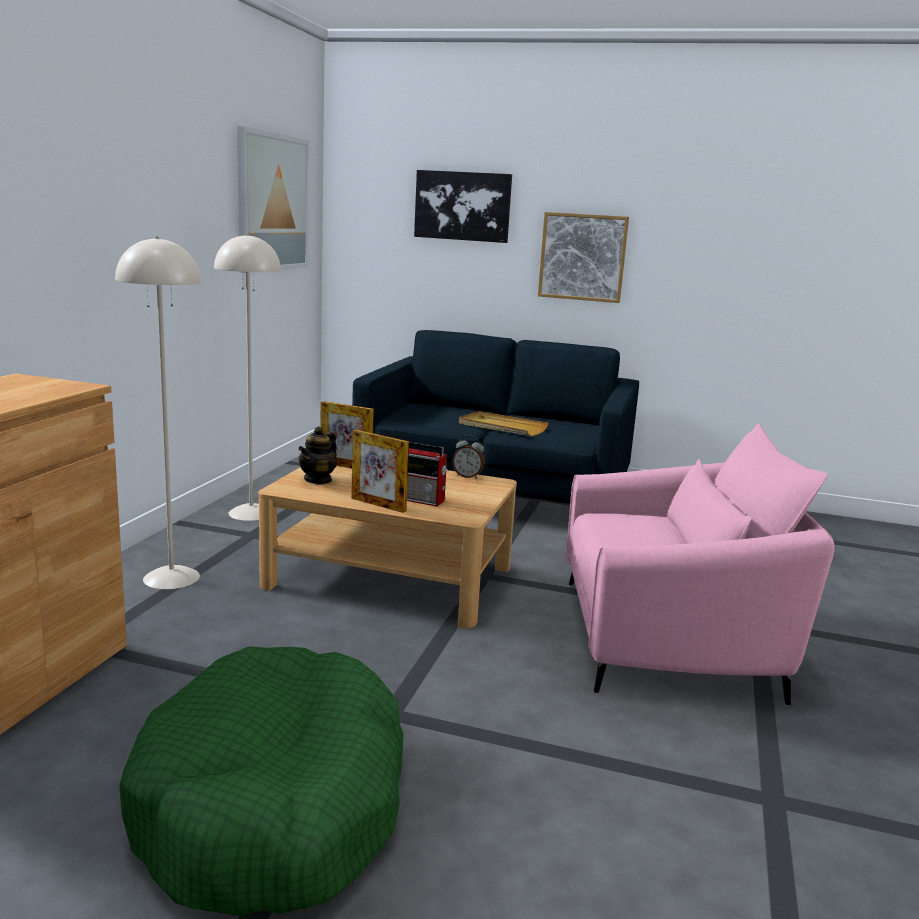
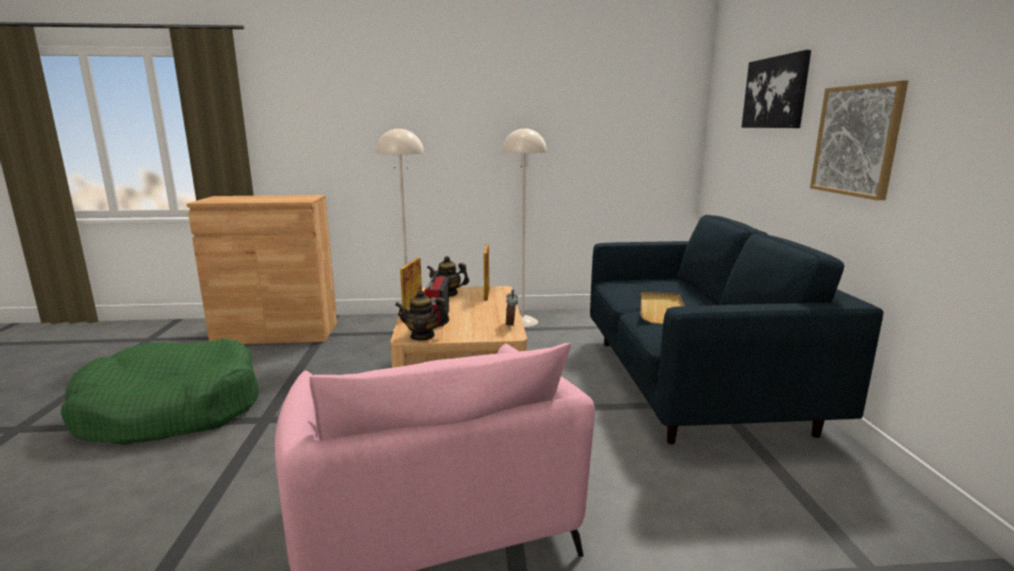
camera: 70 degrees right, 0 degrees up
(272, 202) = (619, 106): picture -> none
(467, 512) = (422, 336): none -> teapot

